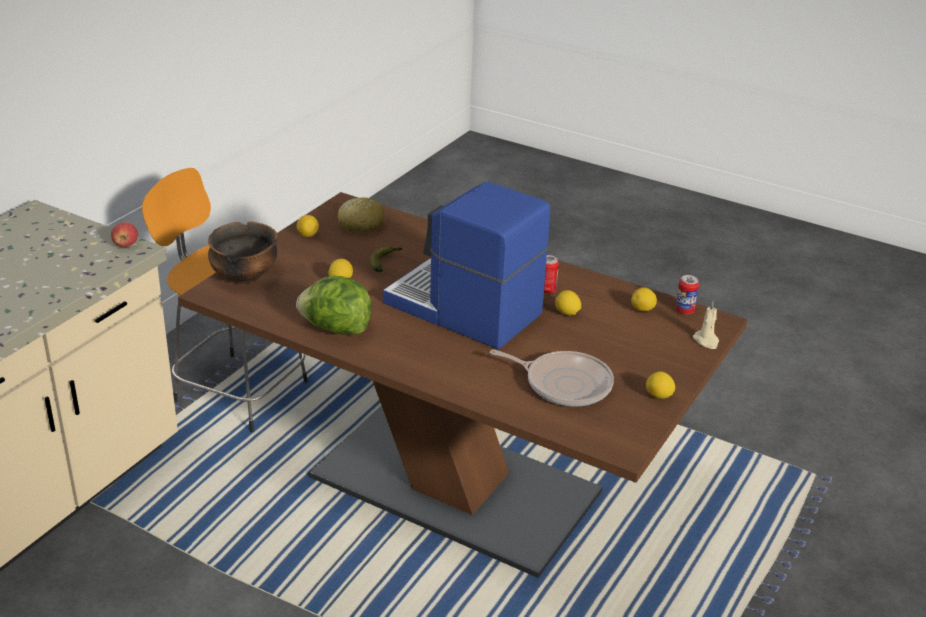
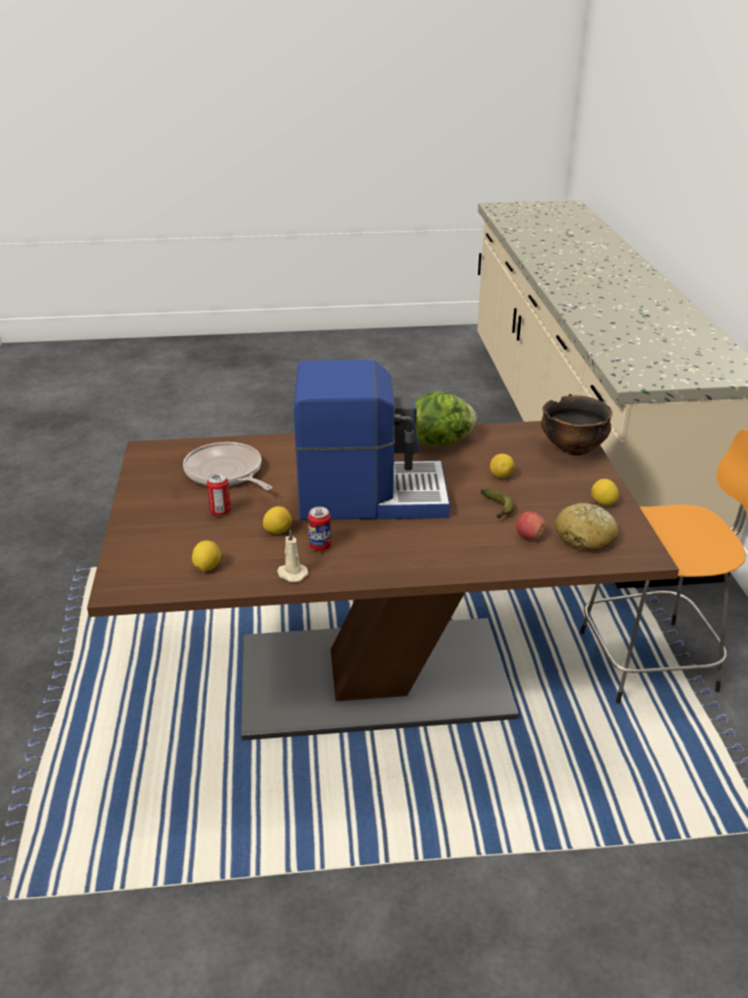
camera: 145 degrees right, 0 degrees up
(125, 245) = (642, 382): apple -> apple (529, 536)
(564, 384) = (226, 473): frying pan -> frying pan turned 60 degrees clockwise
(659, 396) = (141, 493): lemon -> none
(684, 310) = (162, 585): can -> can (220, 511)
(706, 341) = (121, 560): beige candle -> beige candle (291, 574)

